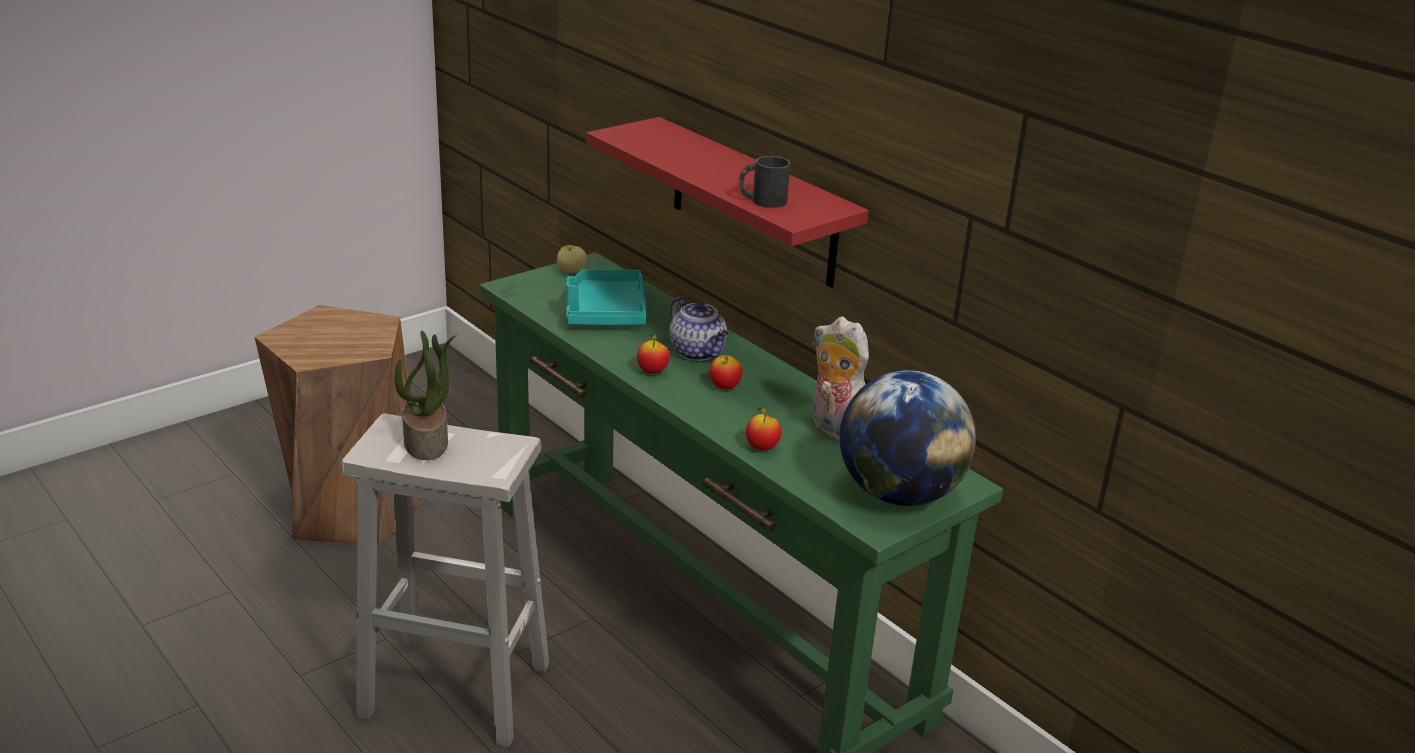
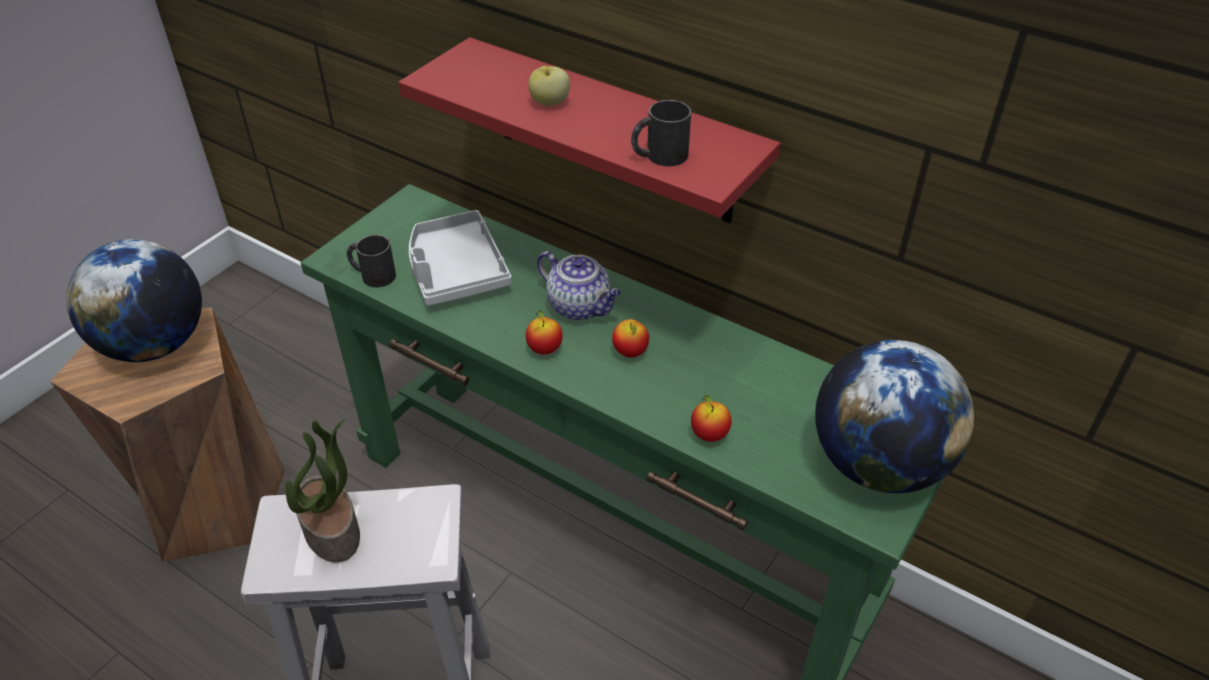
camera: 15 degrees left, 15 degrees up
(344, 330) = (155, 345): none -> globe
(534, 302) = (372, 275): none -> black mug
(571, 271) = (394, 219): apple -> apple (549, 102)
(605, 312) = (456, 271): turquoise tray -> grey tray
(833, 429) = (768, 384): plush toy -> none

